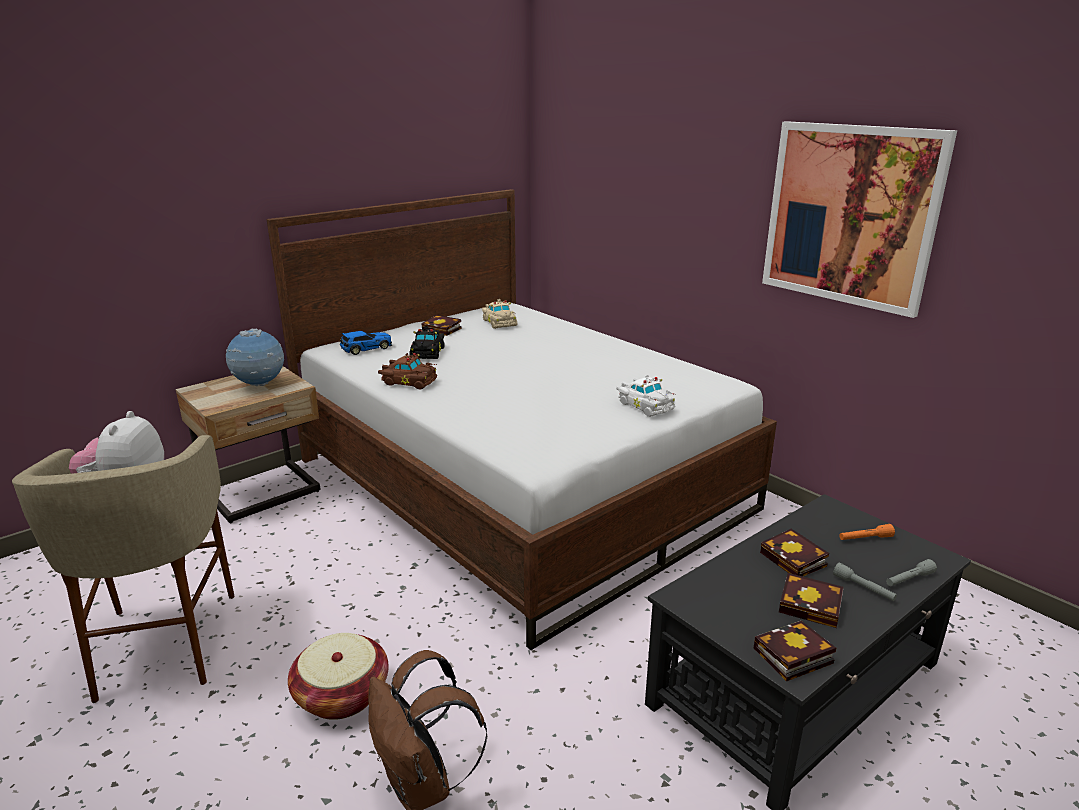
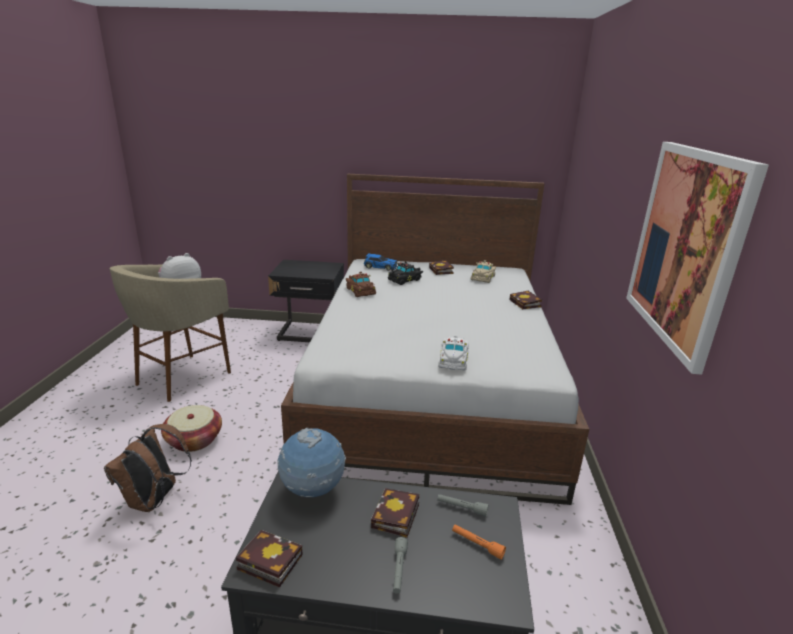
camera: 45 degrees right, 0 degrees up
(260, 385) = (314, 270): globe -> globe (313, 491)
(264, 494) = (310, 334): beige nightstand -> black nightstand
(813, 606) = (343, 549): book -> book (526, 304)
(909, 579) = (445, 594): grey flashlight -> grey flashlight (461, 508)

